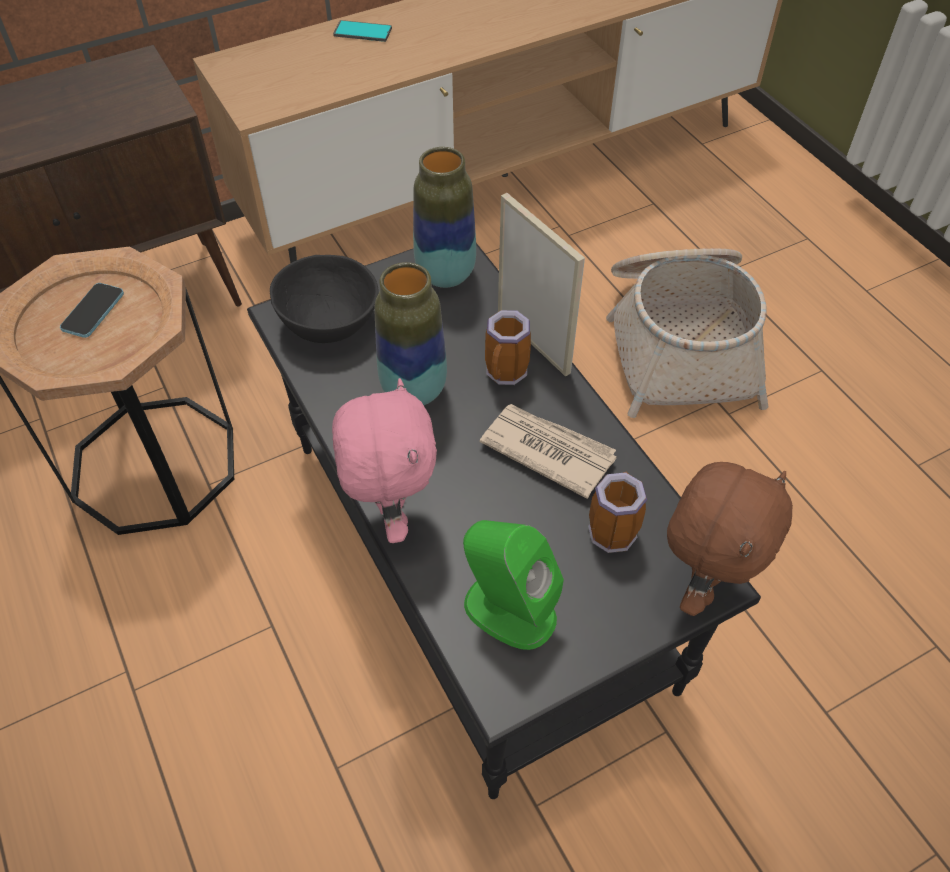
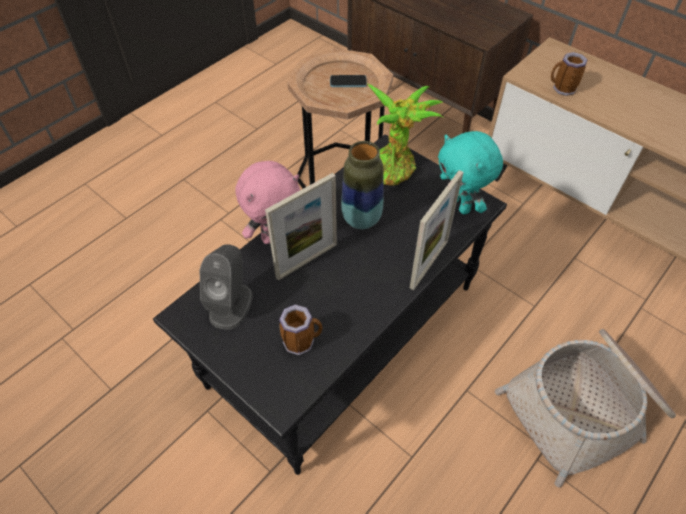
camera: 70 degrees right, 0 degrees up
(327, 322) = (392, 167): black bowl -> potted plant
(362, 32) = (639, 92): phone -> none
(445, 274) = (460, 206): vase -> turquoise plush toy
(463, 483) = (306, 261): none -> picture frame
(506, 374) = (395, 258): mug -> mug (562, 89)
(508, 610) = (231, 305): green speaker -> grey speaker
(547, 450) = (346, 294): newspaper -> none
(703, 583) = (279, 400): brown plush toy -> none

